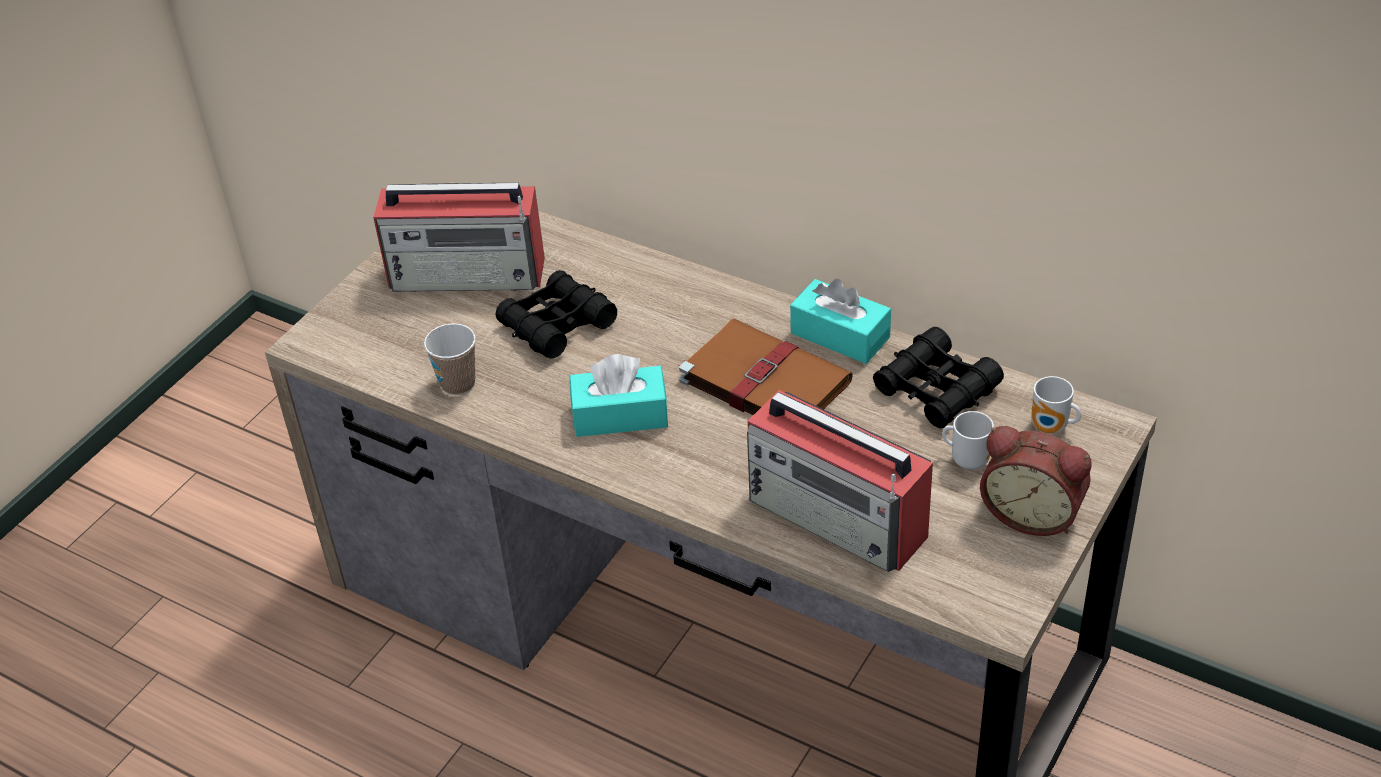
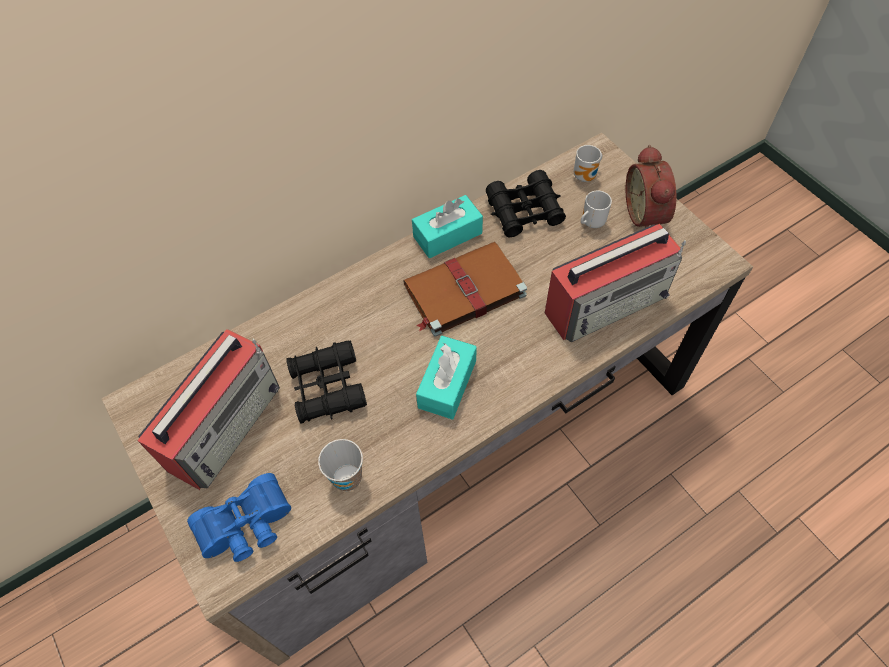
camera: 65 degrees left, 15 degrees up
(367, 337) = (247, 527): none -> blue binoculars
(1032, 512) = (647, 214): alarm clock -> alarm clock turned 120 degrees clockwise

